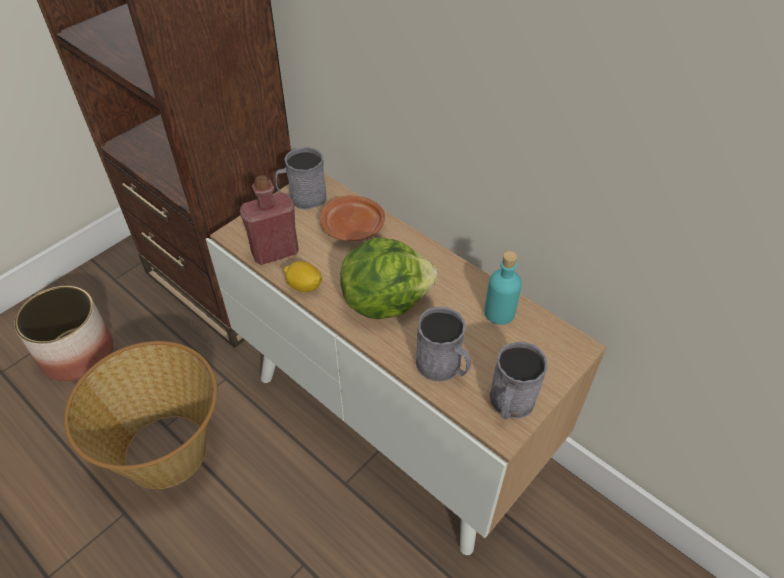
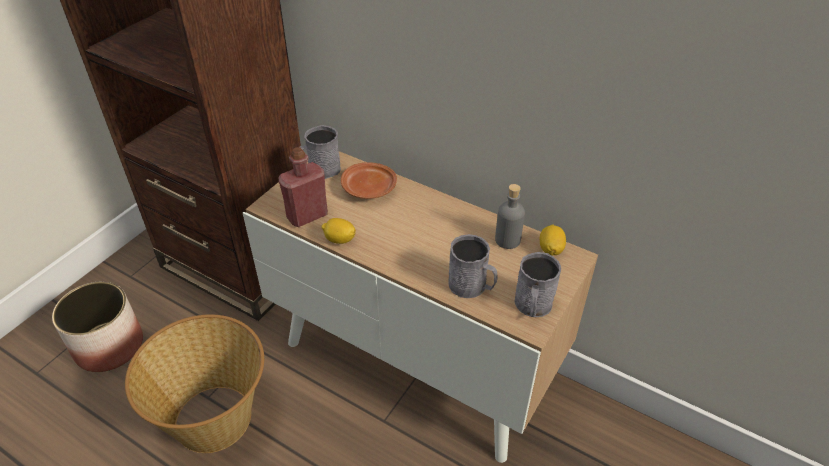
camera: 10 degrees left, 5 degrees down
(385, 300) = (411, 242): lettuce -> none
(499, 313) = (507, 240): turquoise bottle -> grey bottle
(549, 332) = (550, 249): none -> lemon

